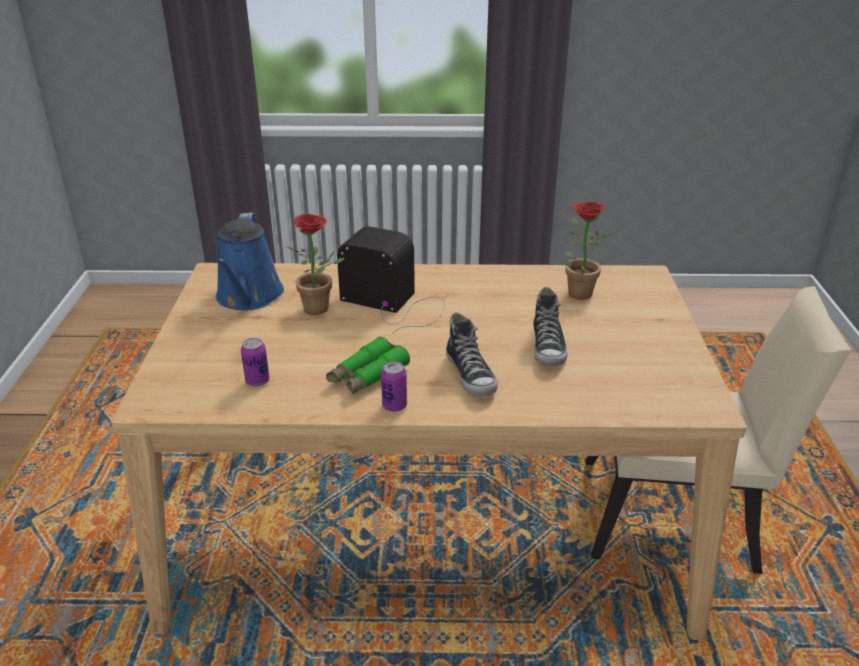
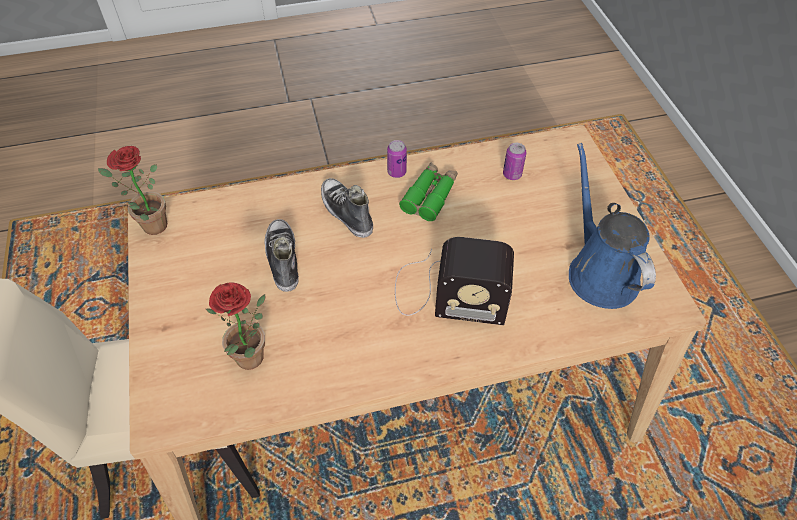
camera: 165 degrees right, 20 degrees up
(321, 309) = (516, 269): potted plant -> potted plant (149, 225)

